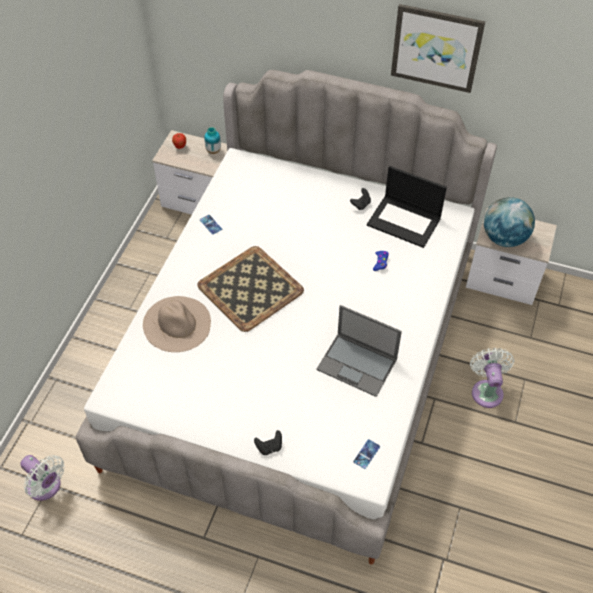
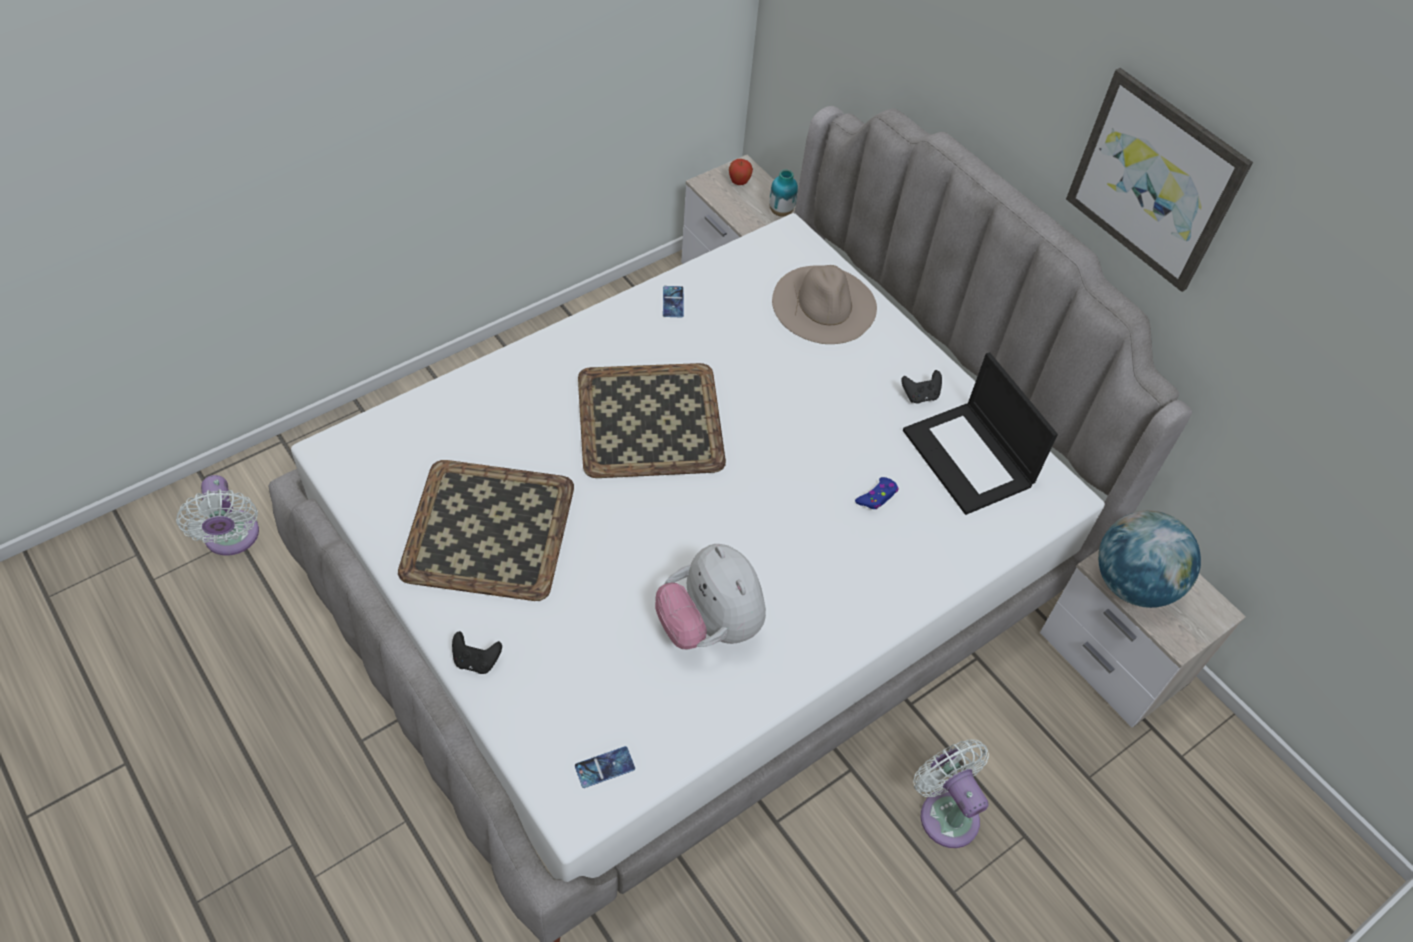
camera: 30 degrees right, 0 degrees up
(177, 323) = (507, 408): beige hat -> beige hat (824, 304)
(222, 386) = (490, 531): none -> tray
(358, 364) = (709, 626): laptop -> plush toy
(486, 390) = (945, 812): white fan -> white fan turned 60 degrees counterclockwise

